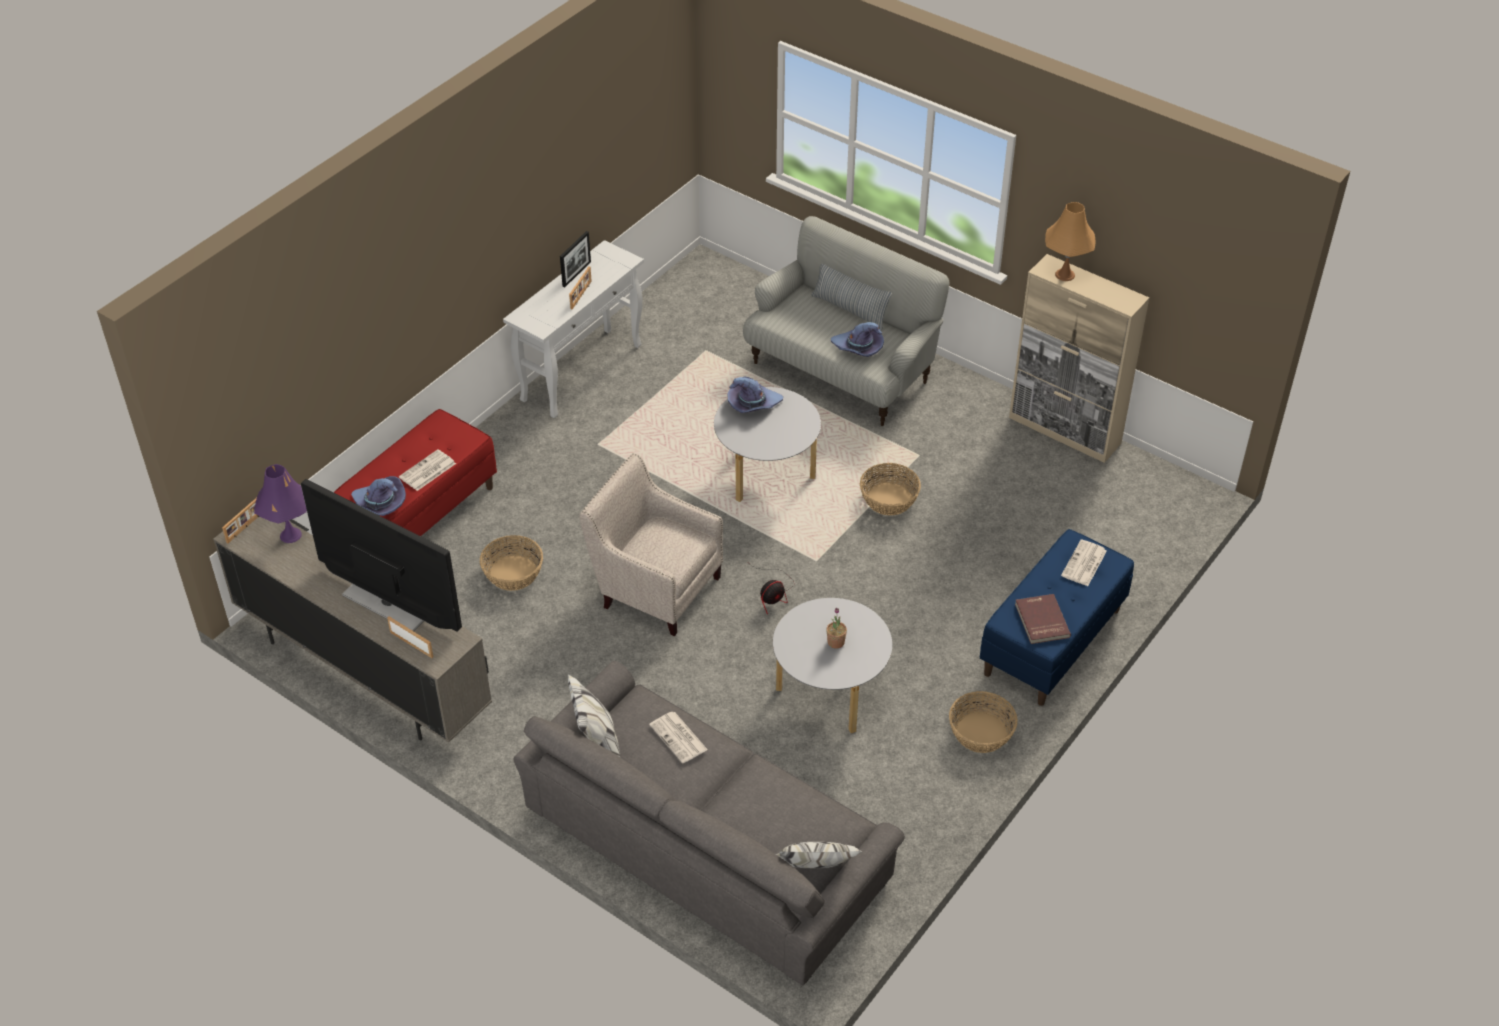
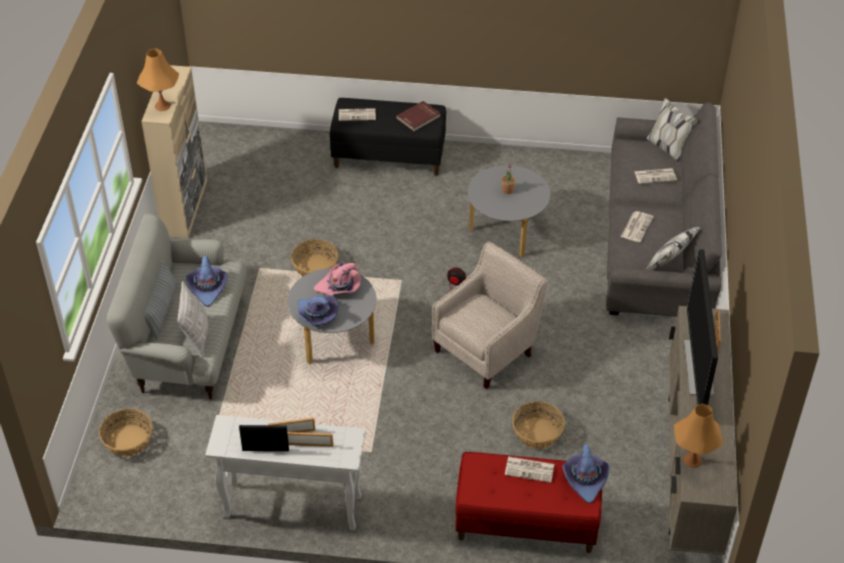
camera: 120 degrees left, 0 degrees up
(246, 526) = (709, 493): picture frame -> picture frame (310, 444)
(290, 535) = (692, 460): purple table lamp -> orange table lamp
(656, 587) = (487, 349): beige armchair -> beige armchair turned 135 degrees counterclockwise
(756, 813) = (655, 176): none -> newspaper
(780, 434) = (339, 287): none -> pink hat
(795, 320) = (196, 336): none -> pillow
(981, 732) = (482, 163): basket -> basket (128, 441)
(1052, 643) = (389, 156): blue bench -> black bench

